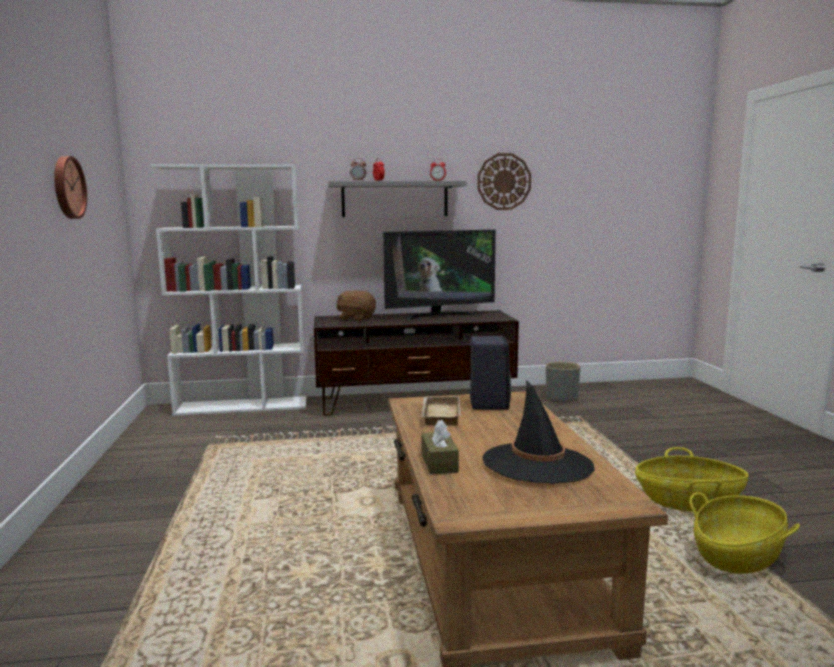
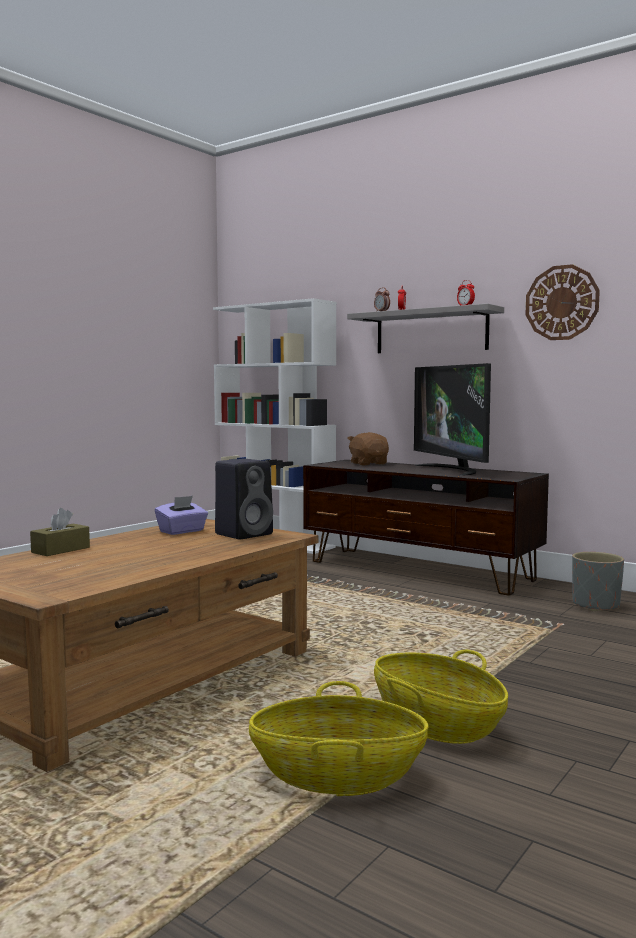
camera: 45 degrees right, 5 degrees down
(67, 187) = (106, 326): wall clock -> none
(439, 316) = (453, 470): television -> television turned 45 degrees clockwise
(439, 415) = (182, 531): beige tray -> purple tissue box
(537, 464) = (104, 566): black hat -> none

